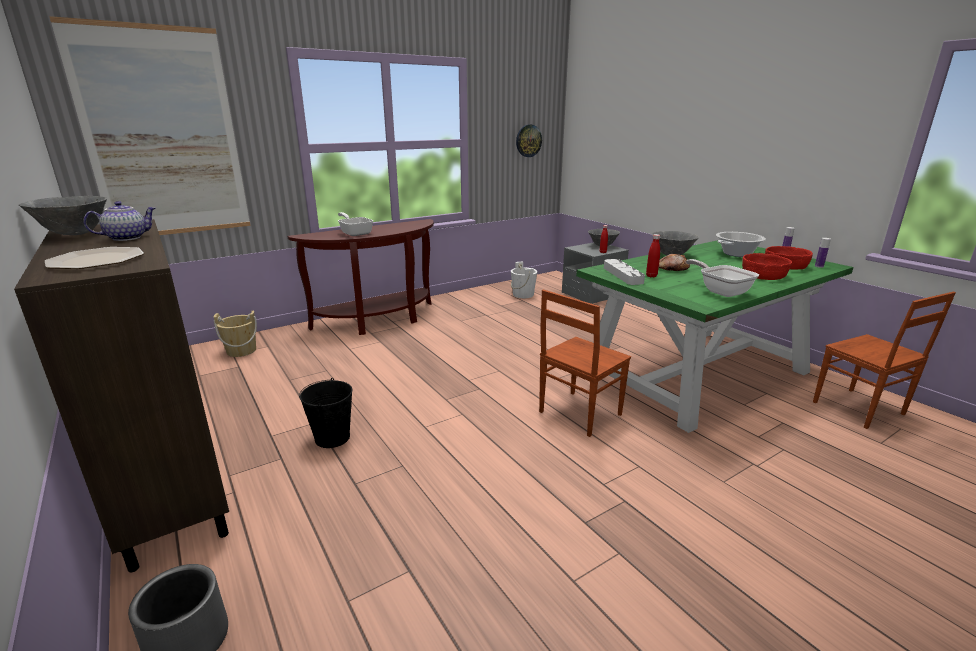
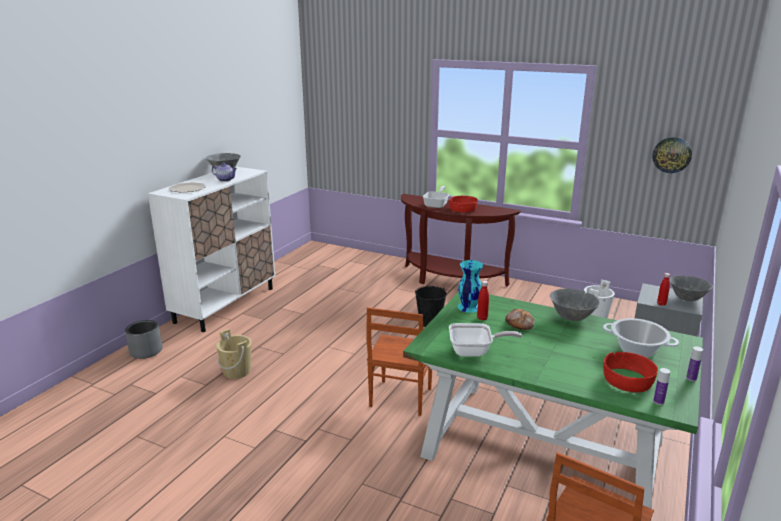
camera: 60 degrees right, 0 degrees up
(163, 135) = (353, 113): picture -> none
(171, 486) = (225, 304): brown cabinet -> white cabinet
(241, 351) = (355, 261): beige bucket -> beige bucket (237, 371)
(332, 437) = (292, 324): black bucket -> black bucket (430, 322)
(578, 413) = (399, 398): brown chair -> brown chair turned 90 degrees counterclockwise
(622, 275) = (468, 307): grey tray -> turquoise vase
(721, 291) = (475, 351): frying pan -> frying pan turned 60 degrees clockwise
(763, 274) = (567, 369): red bowl -> red bowl (463, 209)

